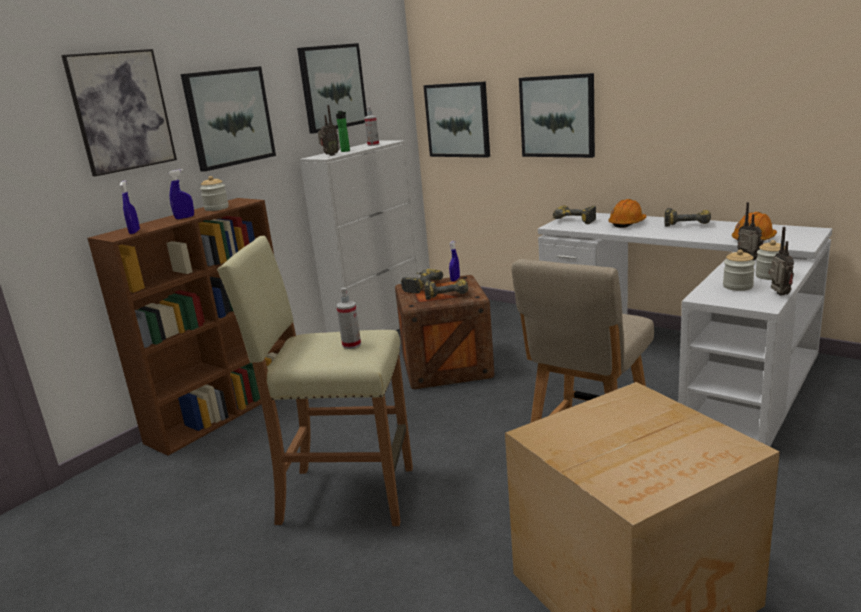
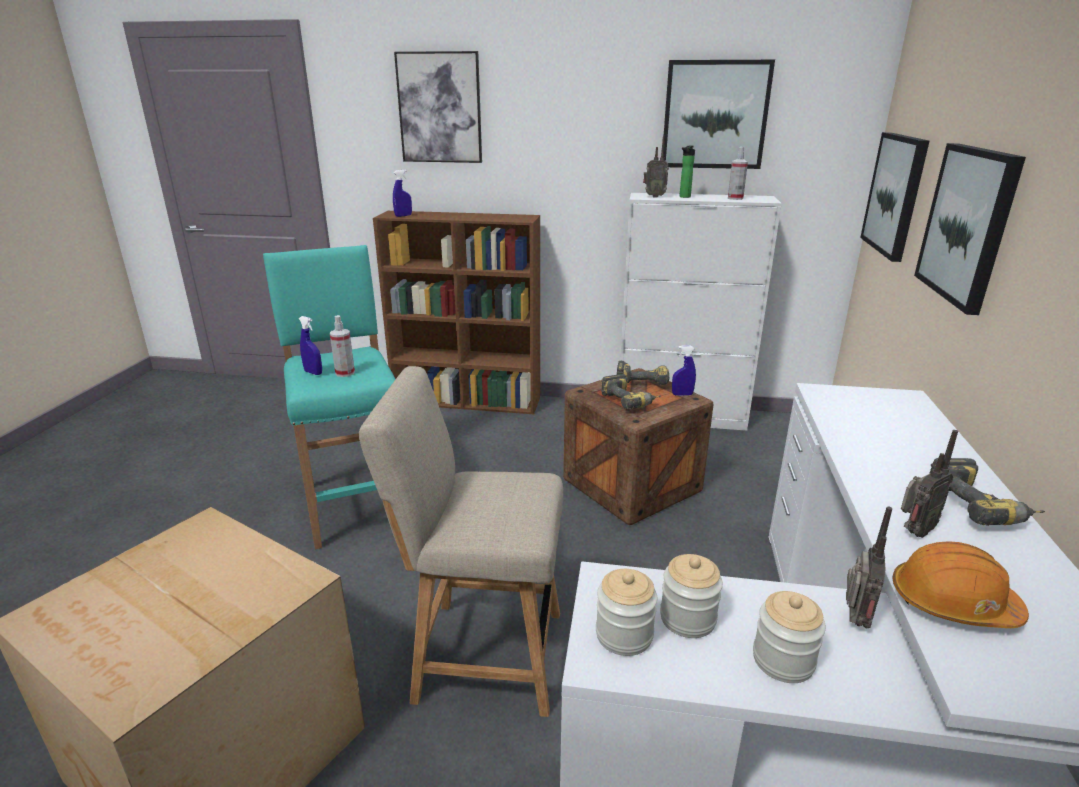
camera: 60 degrees right, 5 degrees up
(184, 217) = (454, 217): blue spray bottle -> blue spray bottle (313, 373)
(216, 208) = (491, 217): jar -> jar (624, 635)
(229, 117) = (553, 131): picture -> none
(345, 495) = (357, 504): beige stool -> turquoise stool
(572, 222) = (857, 400): power drill -> none
(627, 223) = (904, 446): orange hard hat -> none
(778, 295) = (666, 679): radio -> radio (913, 532)

